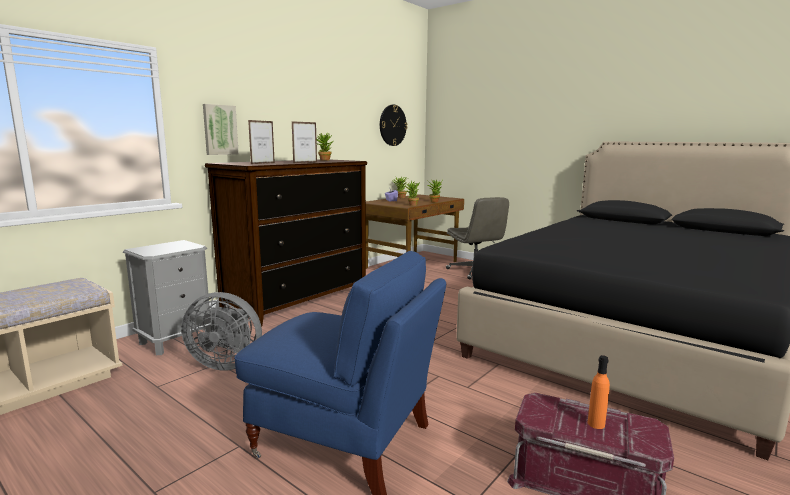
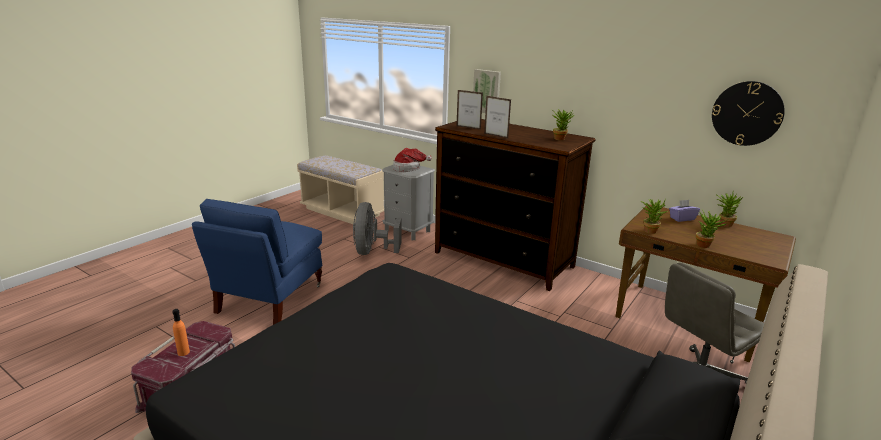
camera: 85 degrees right, 10 degrees up
(166, 247) = (408, 168): none -> hat

